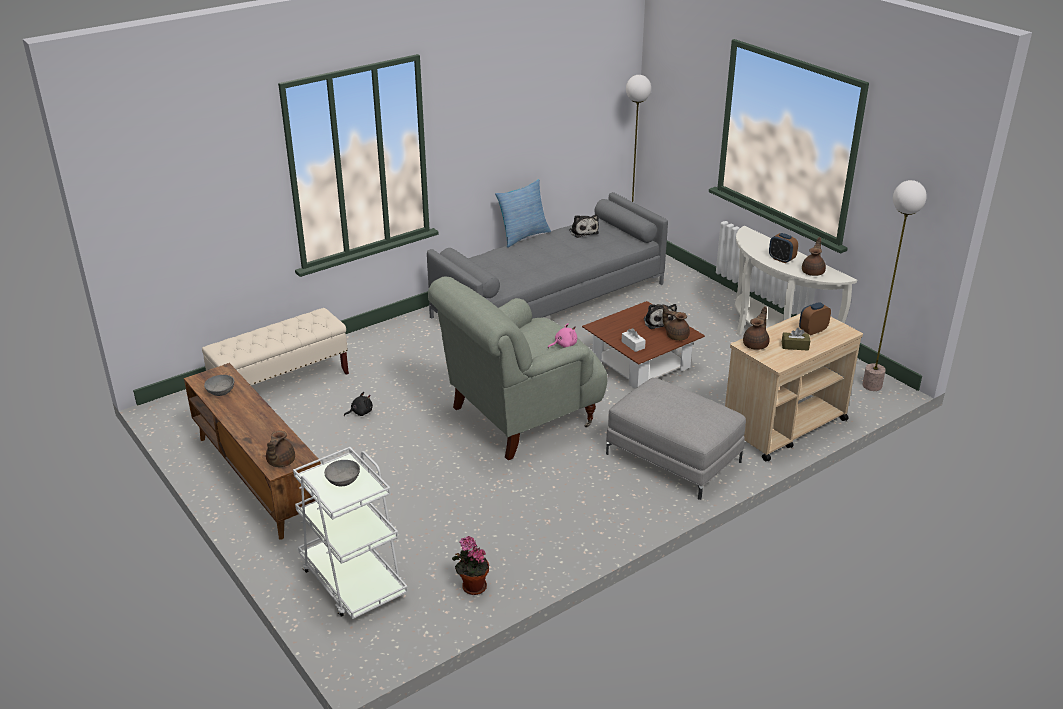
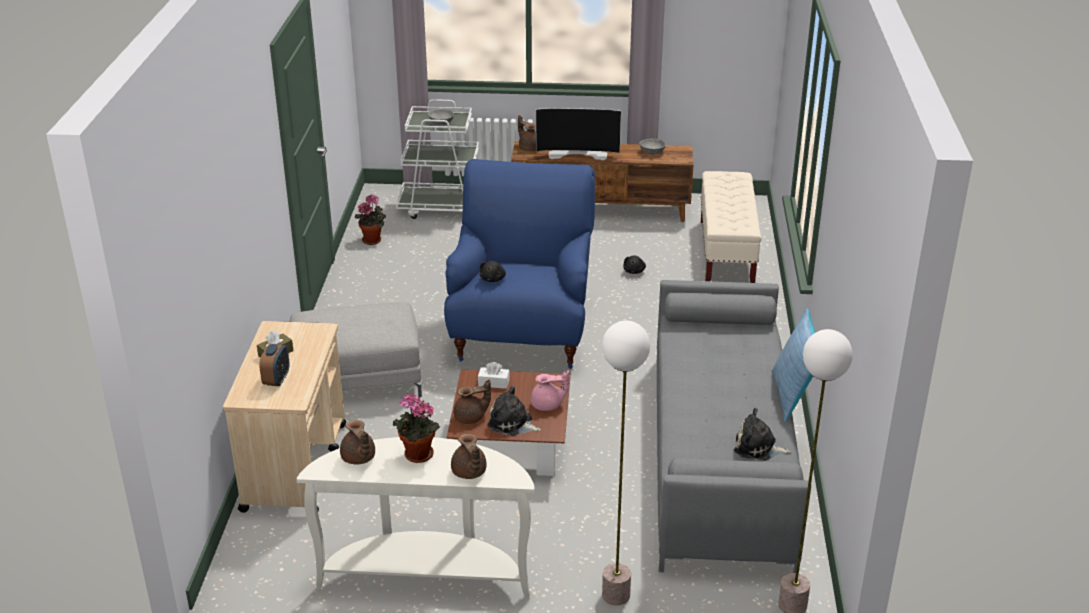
camera: 130 degrees right, 0 degrees up
(266, 428) = (578, 153): none -> television
(519, 417) = (522, 335): grey armchair -> blue armchair
(564, 345) = (493, 279): pink plush toy -> black plush toy
(624, 318) = (548, 405): none -> pink teapot
(756, 344) = (313, 335): brown teapot -> brown teapot (469, 473)
(781, 259) = (416, 456): alarm clock -> potted plant
(872, 386) = (249, 578): floor lamp -> floor lamp (615, 594)

